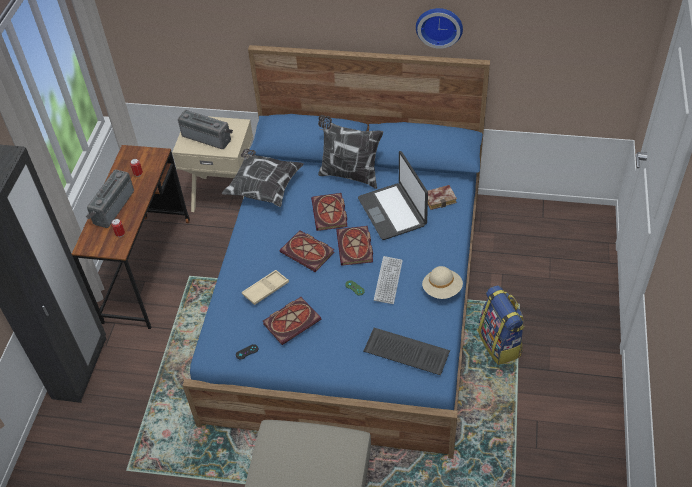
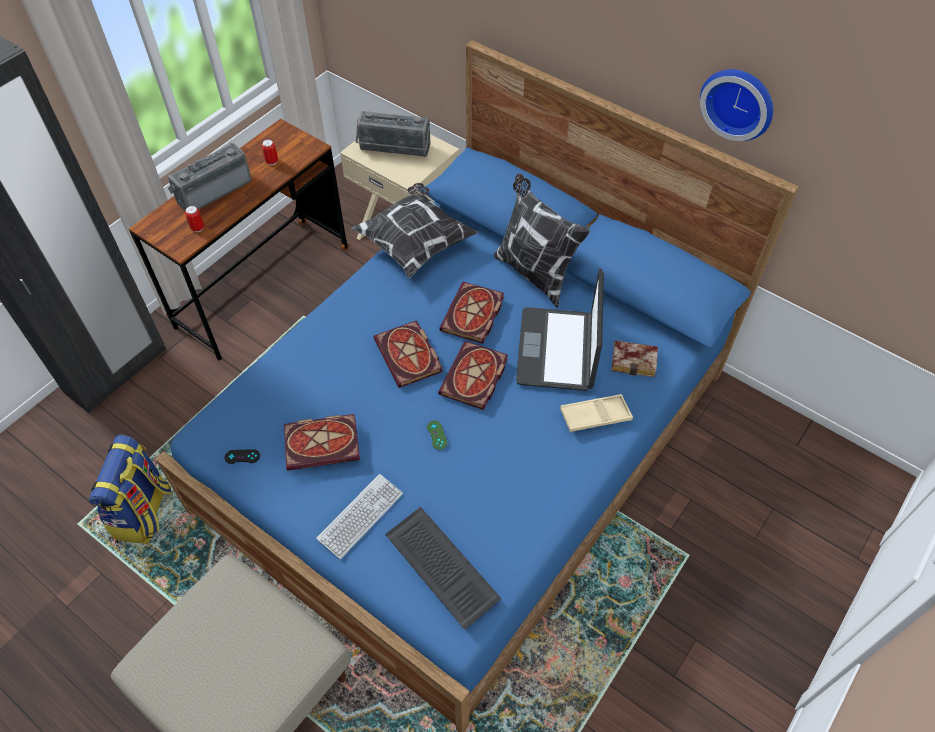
camera: 25 degrees right, 5 degrees up
(208, 137) = (394, 150): radio -> radio turned 135 degrees clockwise
(265, 289) = (321, 382): beige tray -> beige tray (595, 416)
(388, 280) = (487, 446): keyboard -> keyboard (360, 516)
(442, 289) = (553, 497): beige hat -> none
(500, 344) = (627, 600): backpack -> backpack (144, 513)

